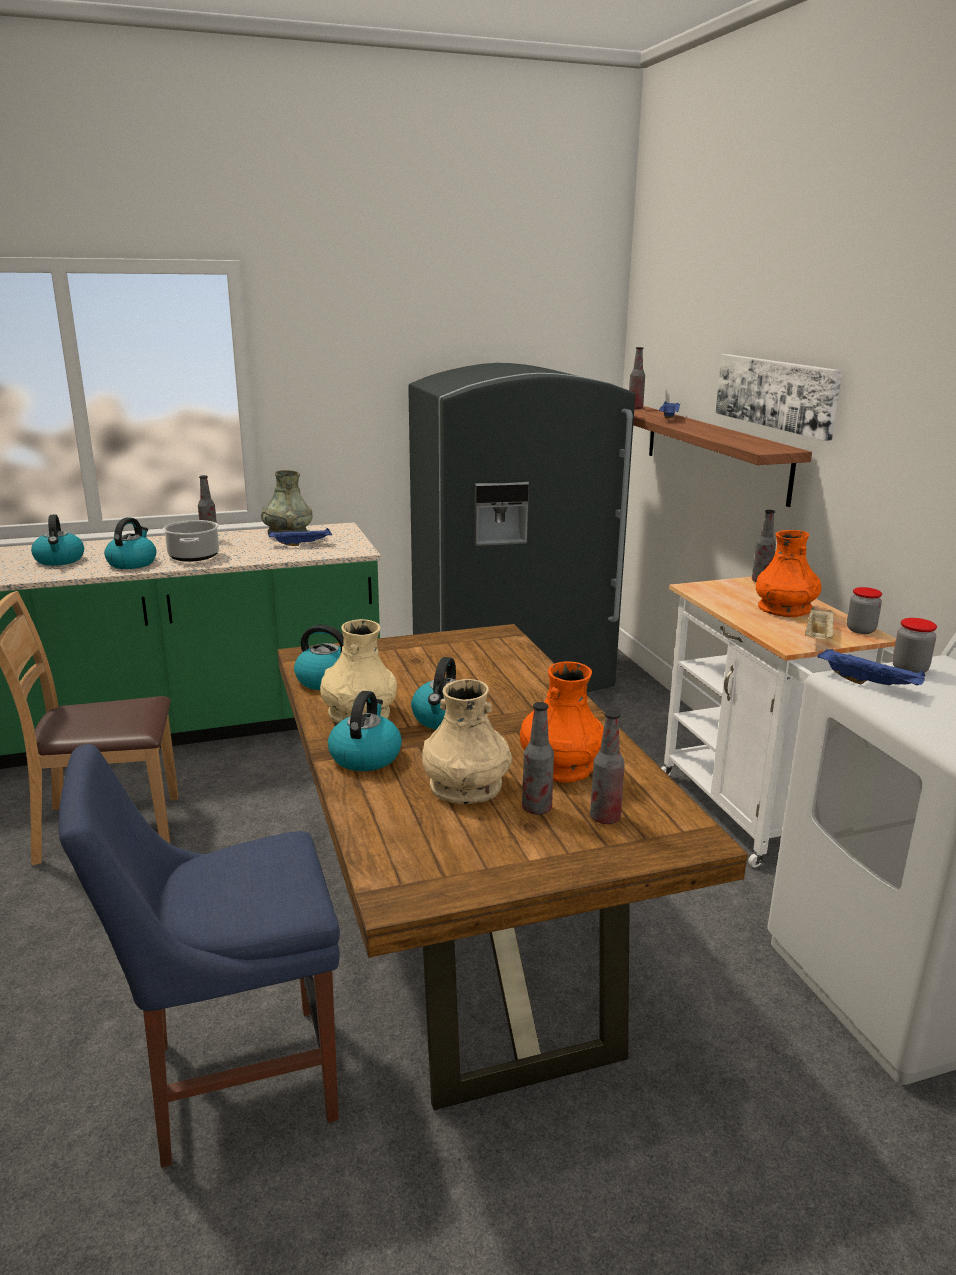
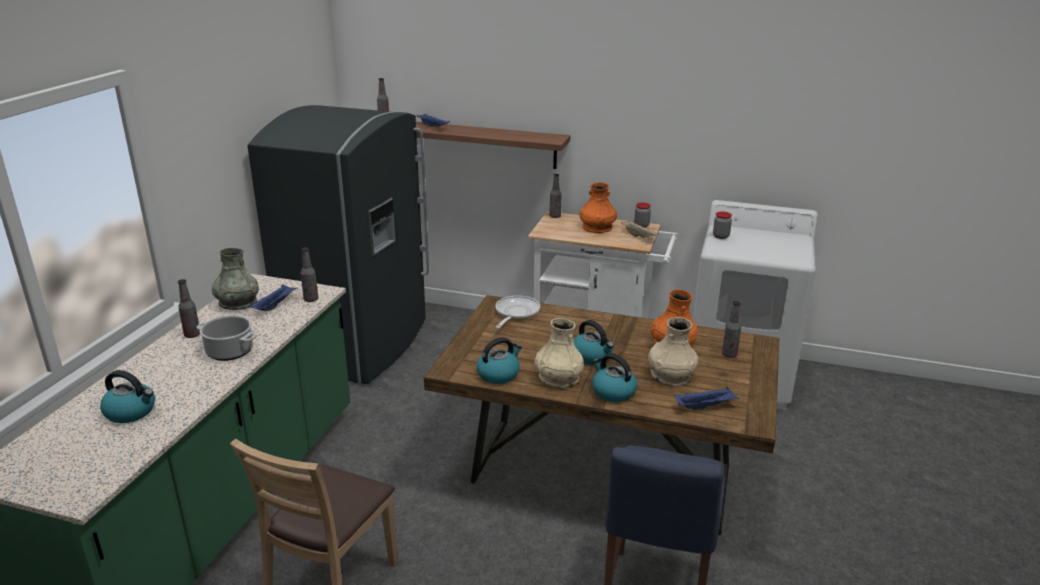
camera: 55 degrees left, 5 degrees up
(132, 563) = (202, 380): kettle -> none
(491, 649) = (515, 313): none -> frying pan
(536, 808) = (708, 366): bottle -> bottle (311, 299)
(776, 393) = (530, 103): picture -> none
(869, 684) = (726, 248): blue tray -> blue tray (705, 406)

